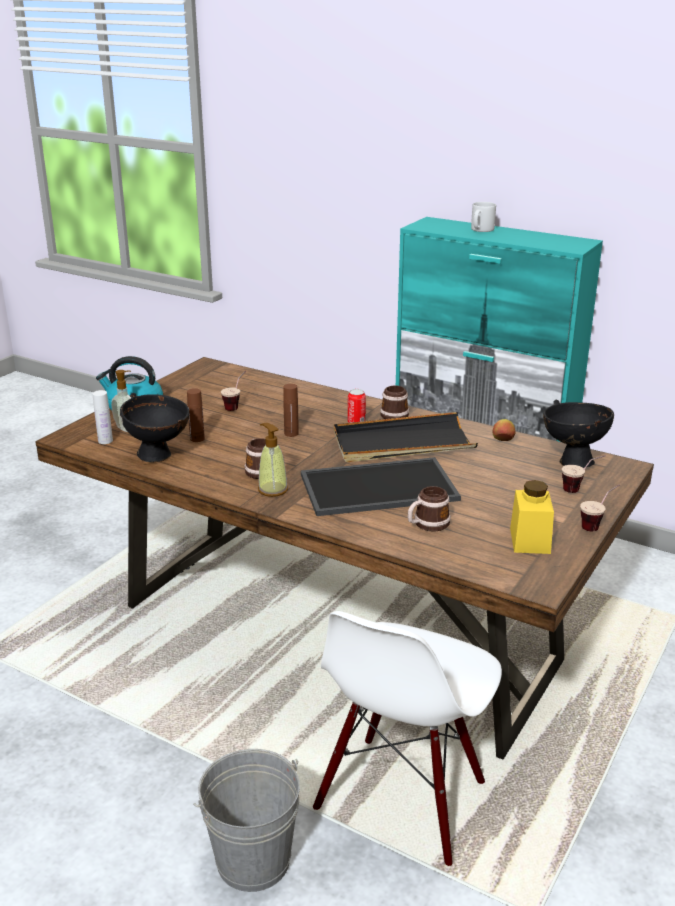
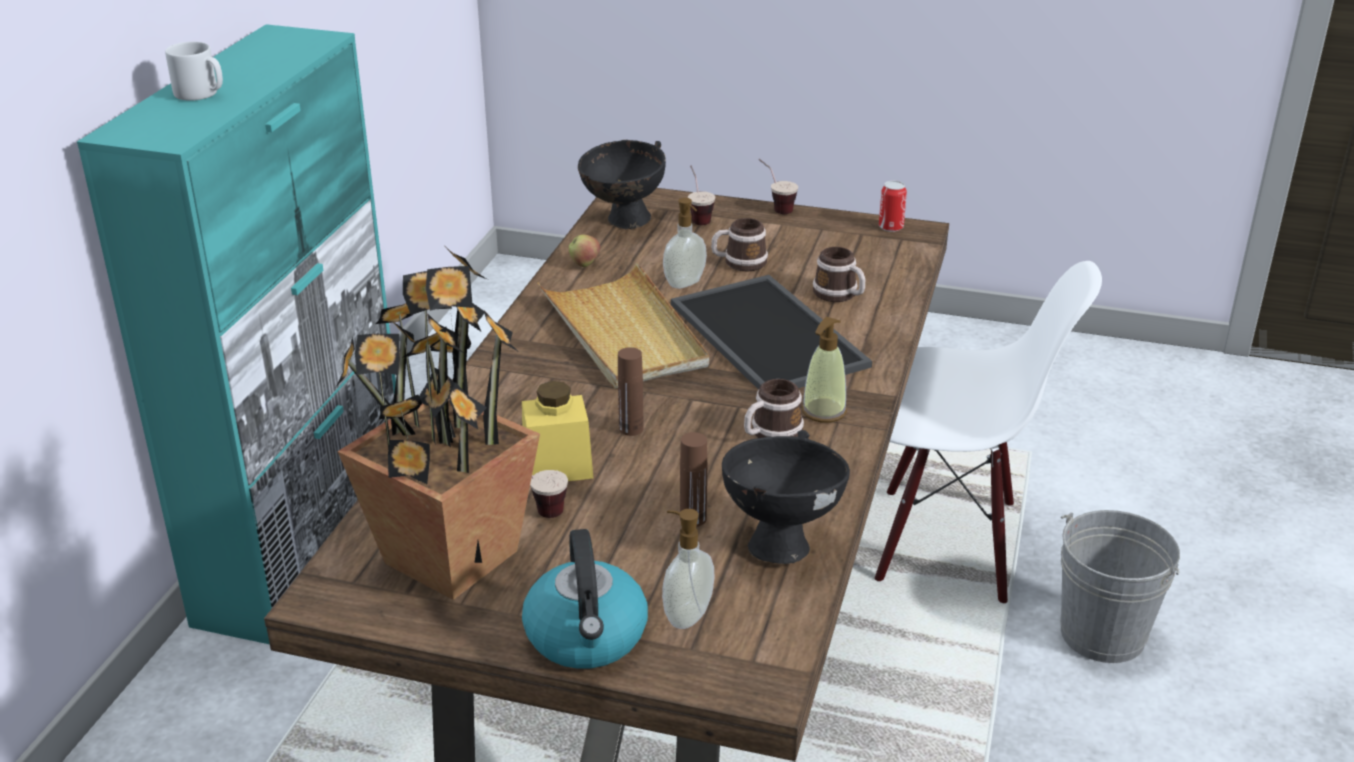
camera: 105 degrees left, 5 degrees up
(105, 441) = (751, 626): white bottle -> none
(214, 387) = (449, 557): none -> potted plant
(356, 422) = (564, 378): can -> can (891, 227)
(395, 414) = (519, 349): mug -> mug (739, 262)
(402, 443) = (624, 332): black tray -> beige tray
(464, 470) = (685, 284): none -> soap dispenser
(530, 541) = (833, 238): yellow jar -> yellow jar (557, 467)

